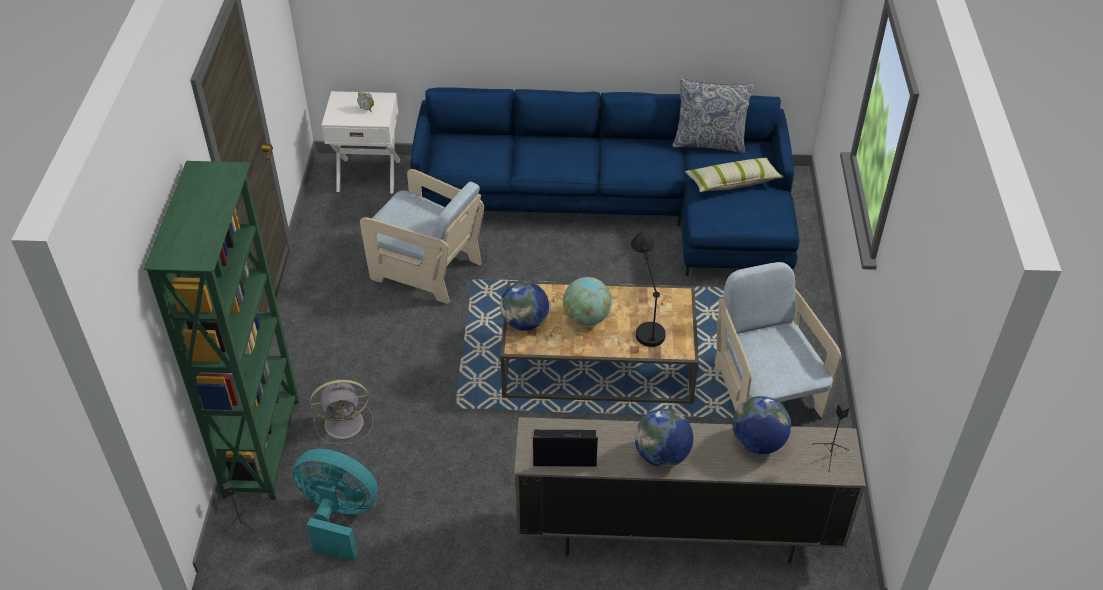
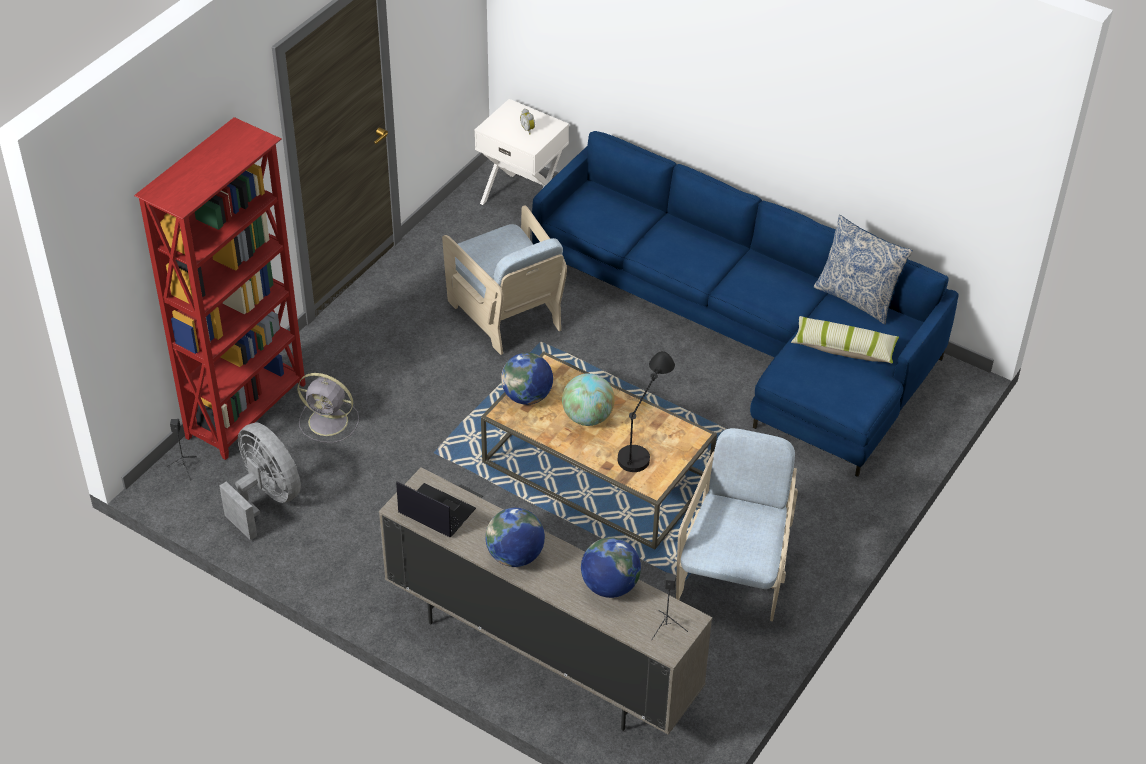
camera: 30 degrees right, 0 degrees up
(264, 447) = (248, 411): green bookcase -> red bookcase
(339, 517) = (265, 499): turquoise fan -> grey fan

